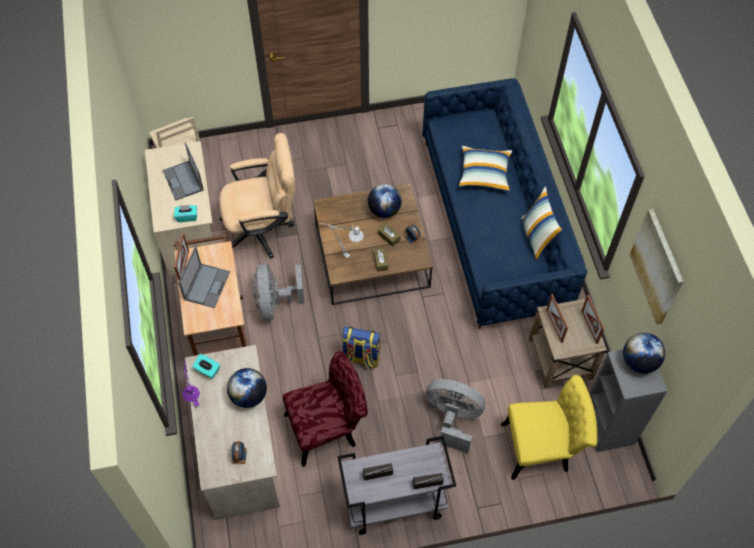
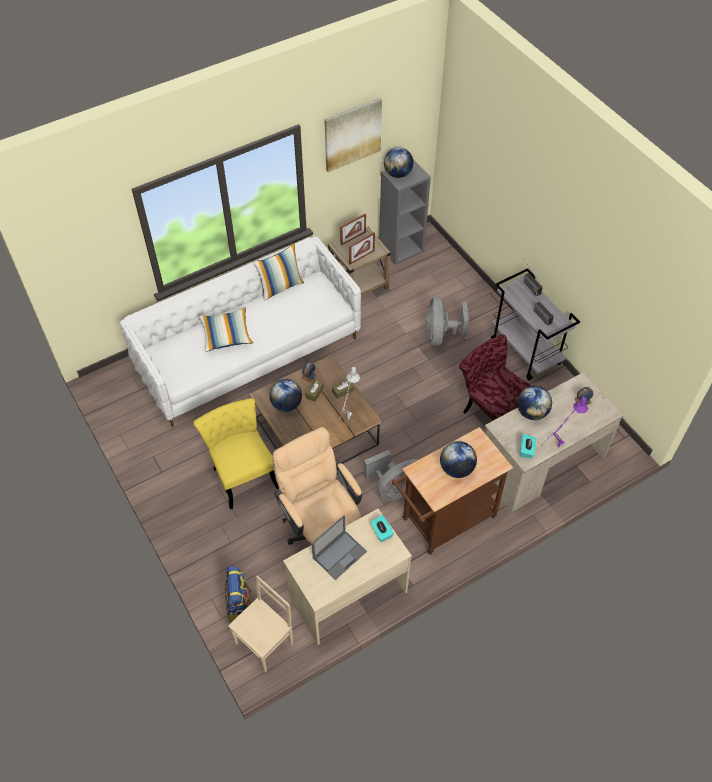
camera: 110 degrees left, 5 degrees down
(184, 266) = (447, 495): picture frame -> none
(207, 285) = (456, 469): laptop -> globe
(361, 357) = (418, 408): backpack -> backpack (239, 605)
(493, 225) = (249, 353): blue sofa -> white sofa
(543, 447) = (436, 279): yellow chair -> yellow chair (242, 473)

